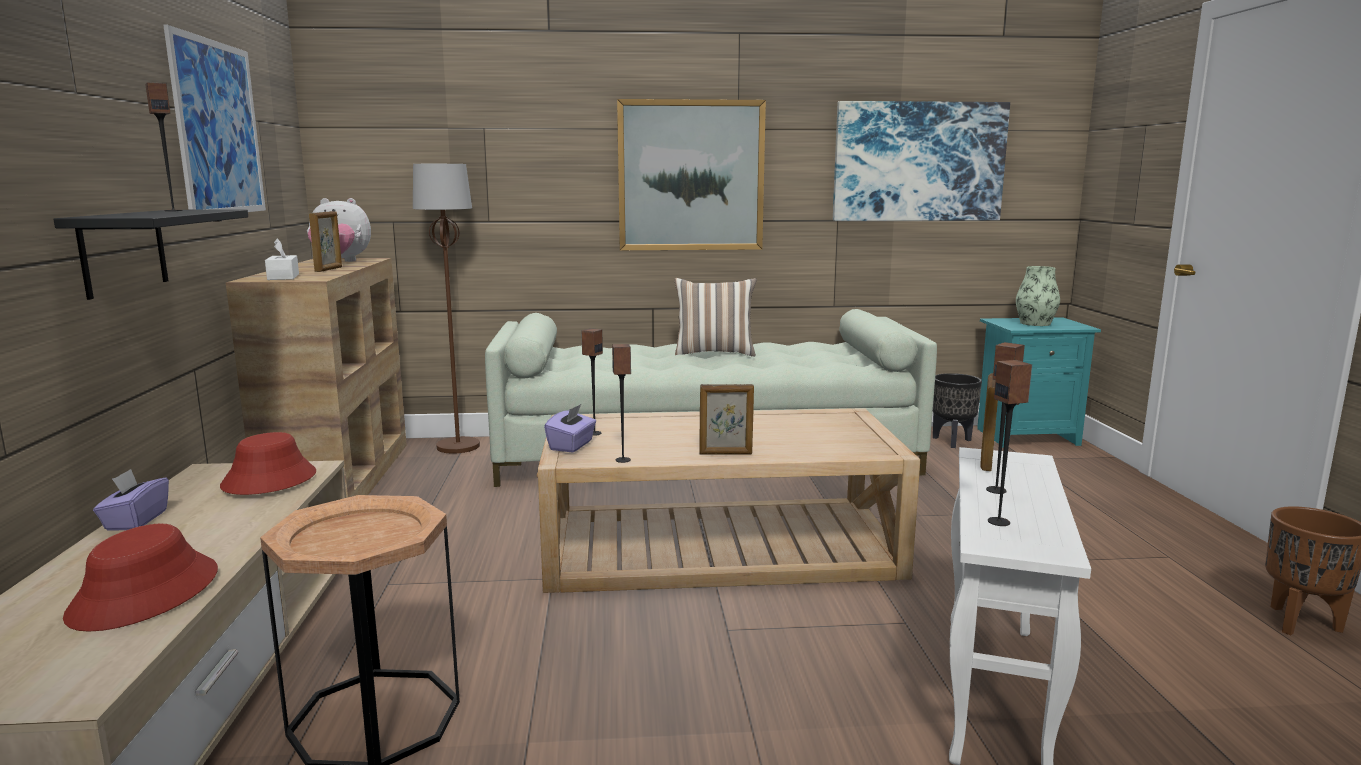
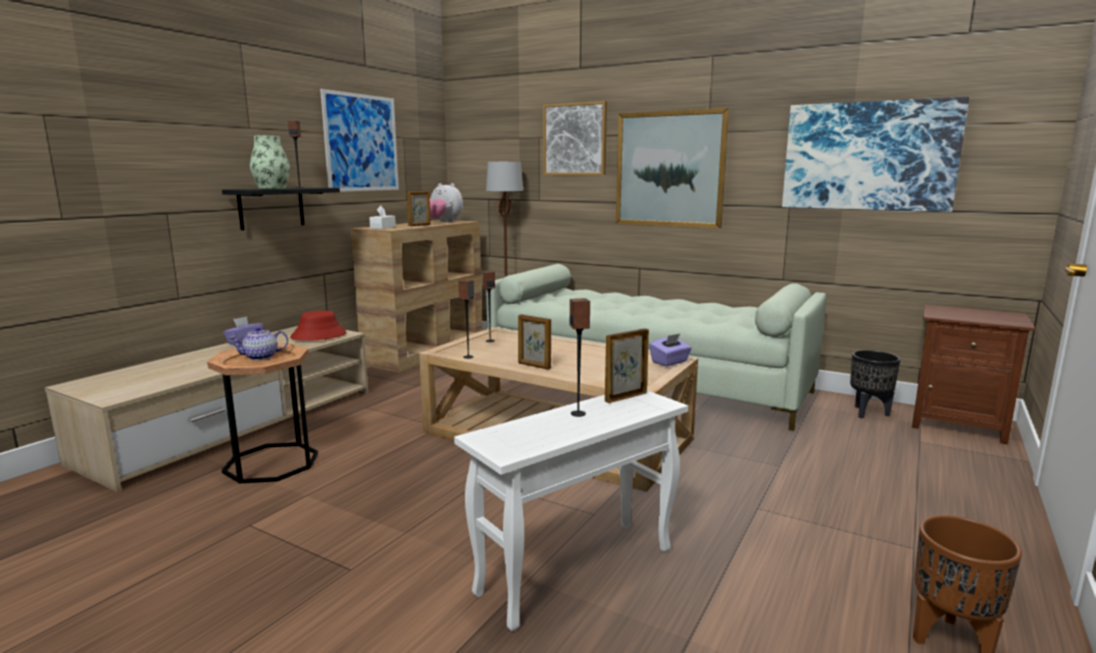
camera: 35 degrees right, 0 degrees up
(145, 594) = (193, 370): red hat -> none
(346, 530) = (261, 357): none -> teapot
(546, 132) = (575, 139): none -> picture
(571, 445) = (461, 344): purple tissue box -> purple tissue box (670, 362)
(714, 353) = (658, 305): pillow -> none
(999, 522) = (524, 429): speaker -> none
(1025, 436) = (957, 424): turquoise nightstand -> brown nightstand
(1035, 323) = (970, 314): vase -> vase (272, 188)

